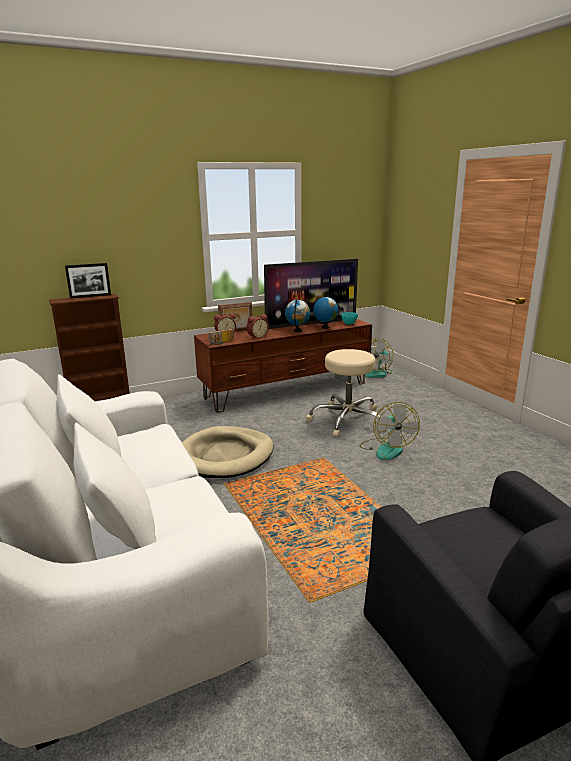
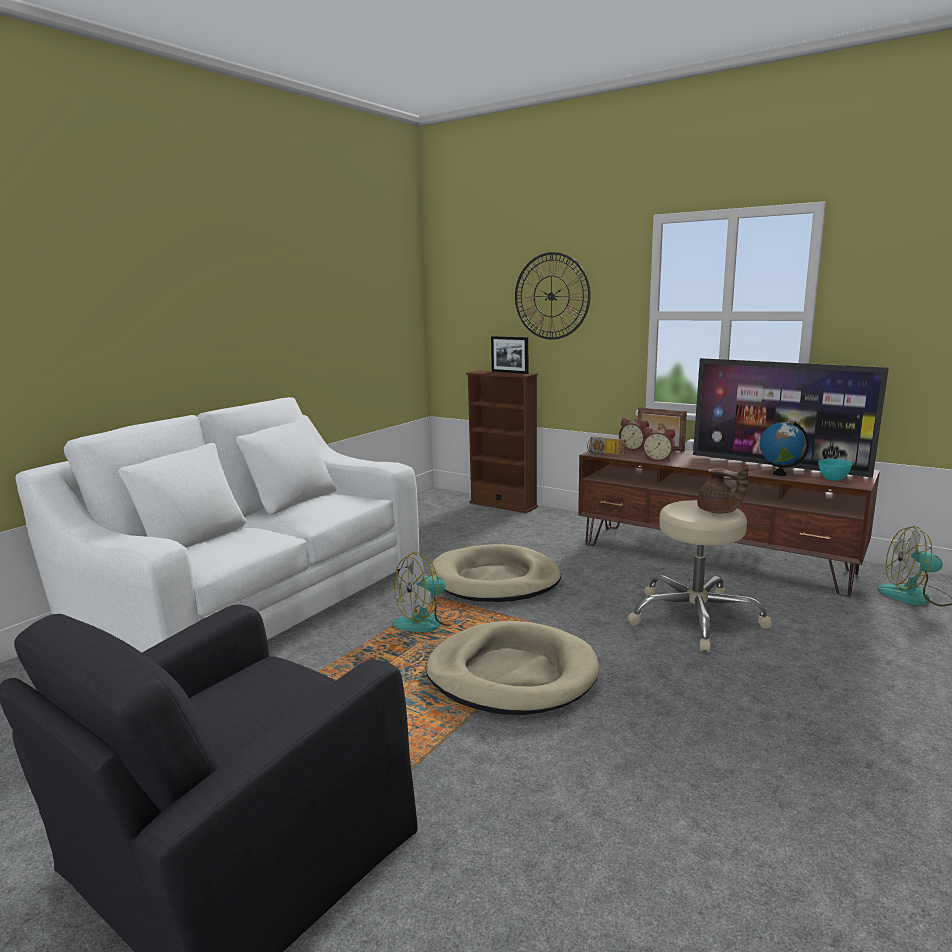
camera: 60 degrees right, 5 degrees down
(117, 226) = (551, 296): none -> wall clock
(297, 331) = (727, 467): globe -> none
(356, 353) = (718, 512): none -> brown teapot
(357, 489) = (512, 674): none -> beige dog bed
(386, 448) = (653, 668): fan -> fan (428, 622)

